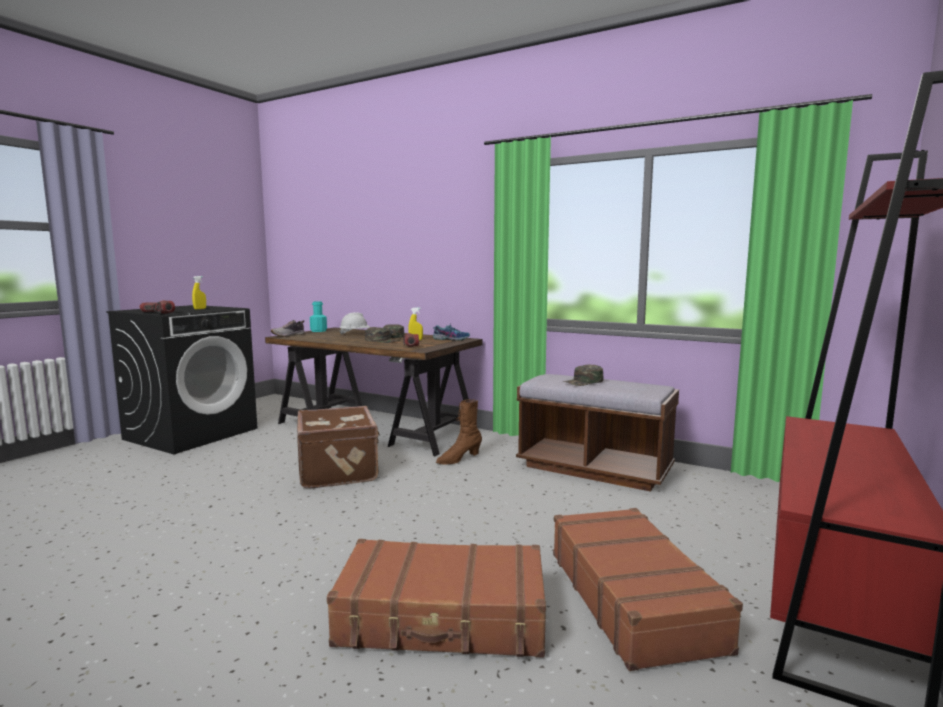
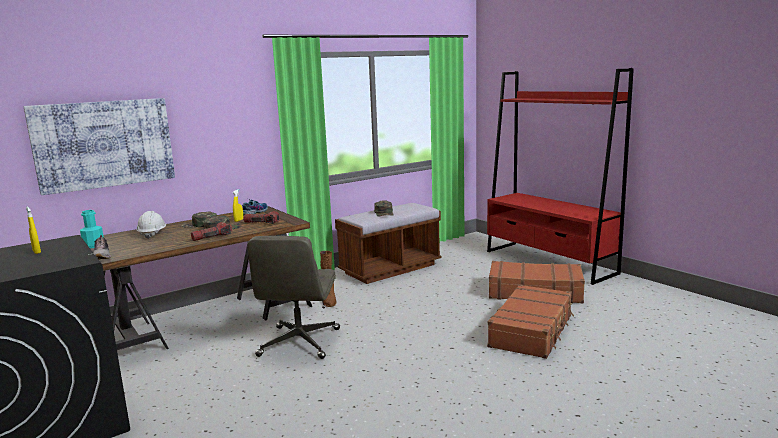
camera: 65 degrees left, 5 degrees up
(156, 313) = (55, 266): flashlight -> flashlight (212, 237)
(339, 470) = (299, 343): brown suitcase -> grey office chair
(360, 252) = (104, 144): none -> picture

